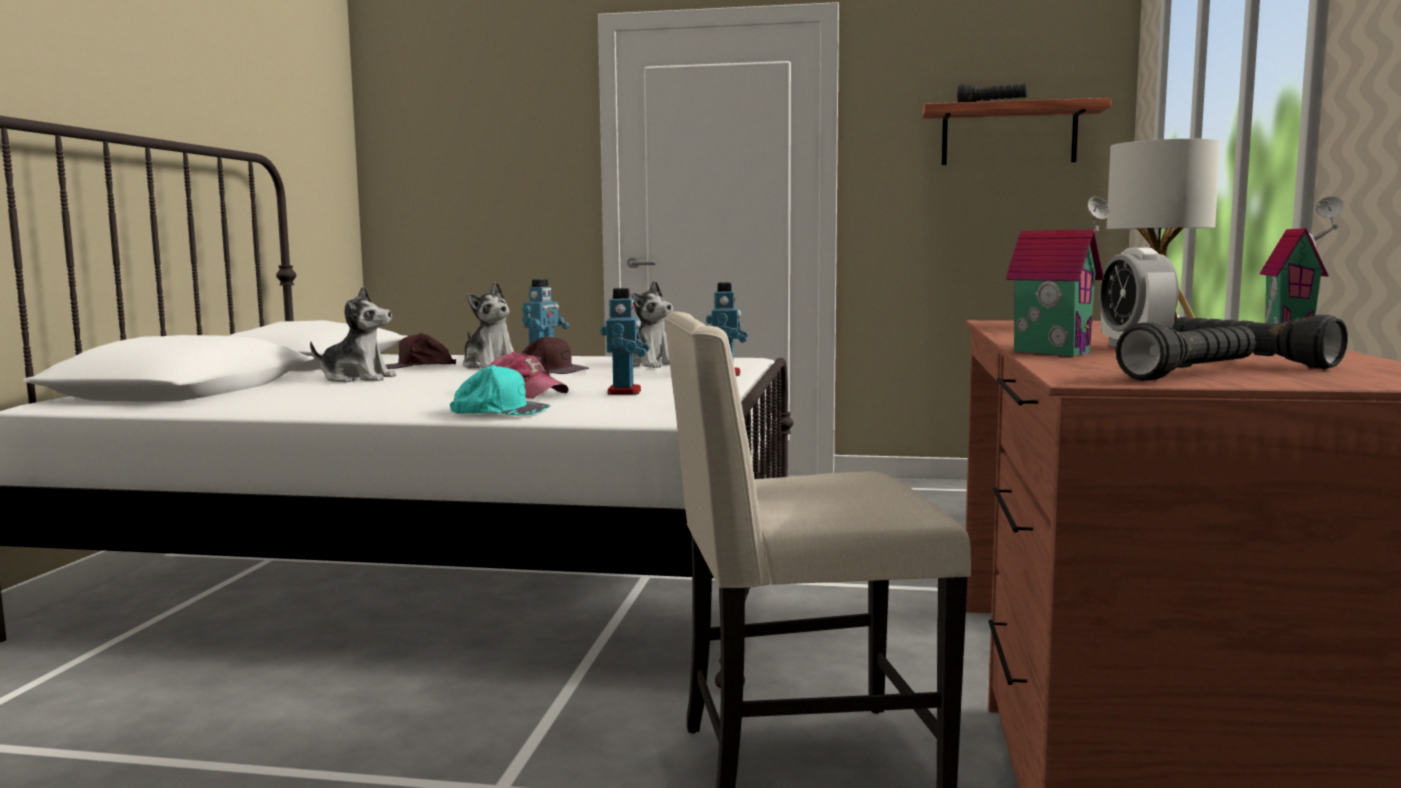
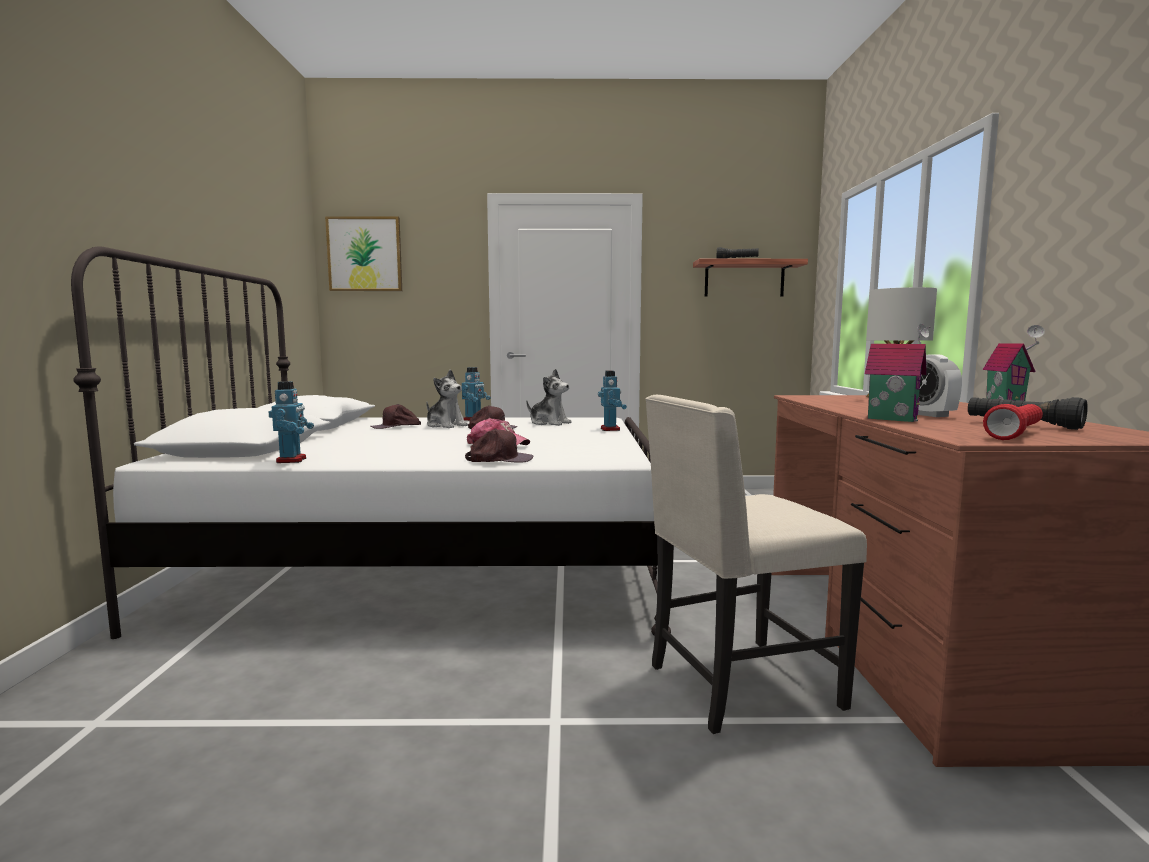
camera: 10 degrees left, 0 degrees up
(357, 378) = (365, 436): plush toy -> none
(422, 113) = (365, 254): none -> picture
(500, 410) = (500, 459): turquoise cap -> brown cap
(625, 392) = (564, 443): toy robot -> toy robot (292, 460)
(1189, 374) = (1015, 434): black flashlight -> red flashlight

